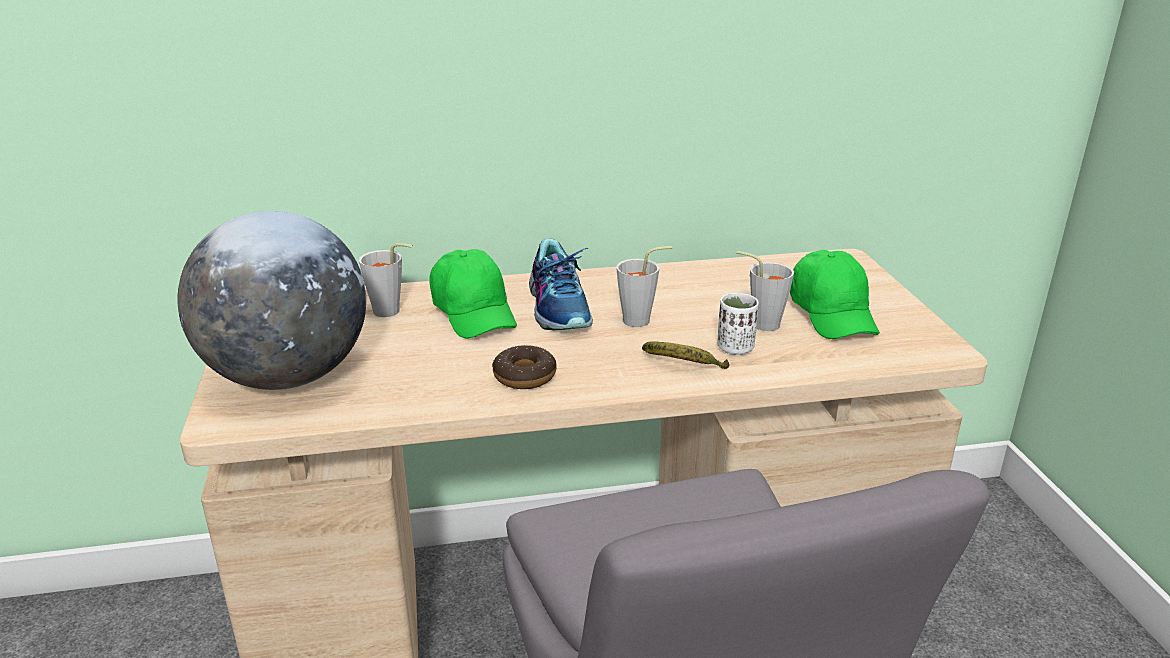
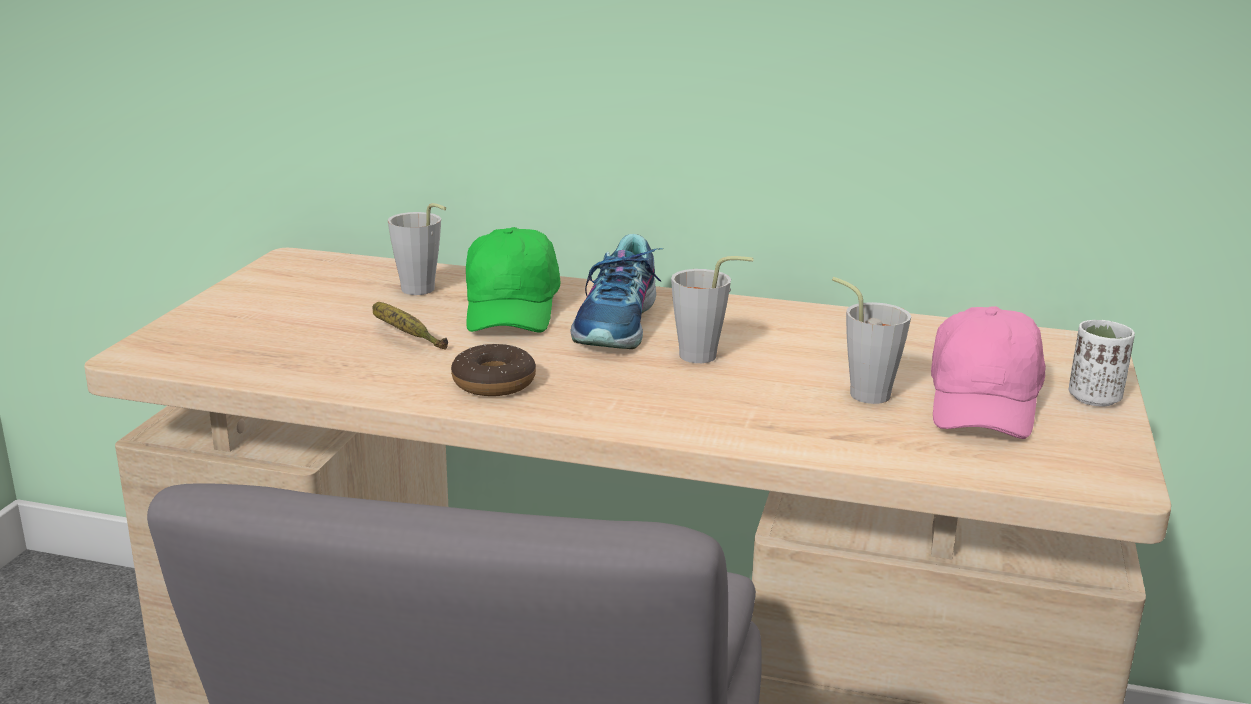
camera: 25 degrees right, 5 degrees down
(288, 376) = (247, 328): globe -> none
(683, 366) = (700, 415): banana -> banana (403, 337)
(735, 348) = (794, 411): white cup -> white cup (1094, 398)
(832, 314) = (984, 403): green cap -> pink cap

